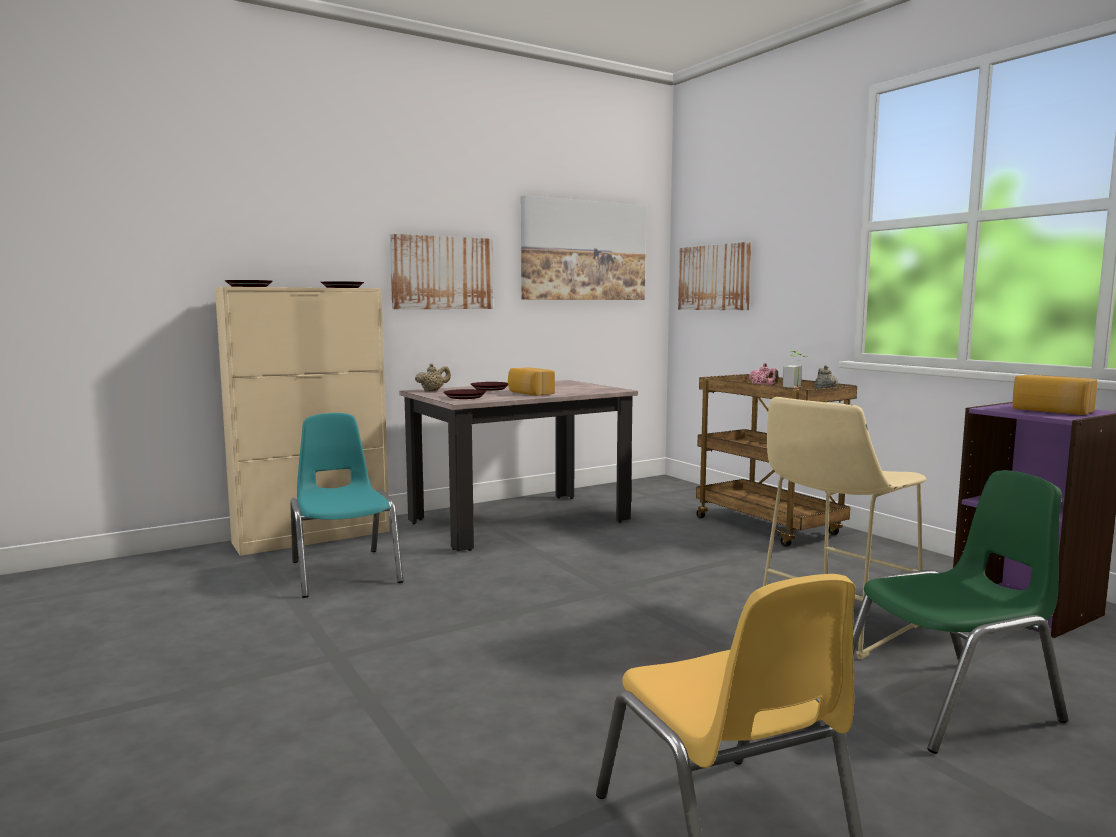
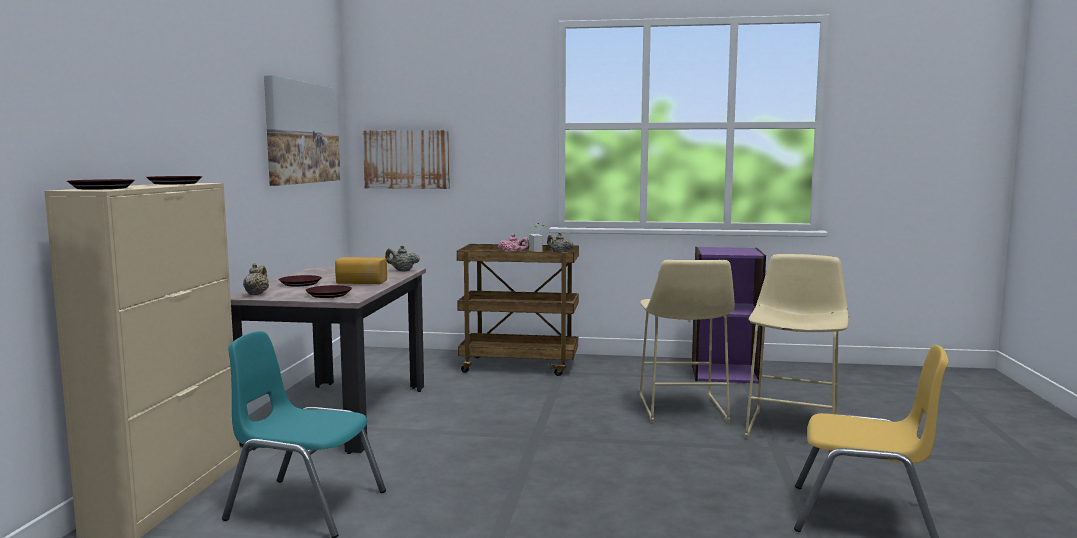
camera: 50 degrees left, 0 degrees up
(442, 273) = (218, 160): picture -> none
(606, 390) = (402, 271): none -> beige teapot
(949, 703) = (794, 427): green chair -> beige stool
(1051, 411) = (735, 251): bread -> none

